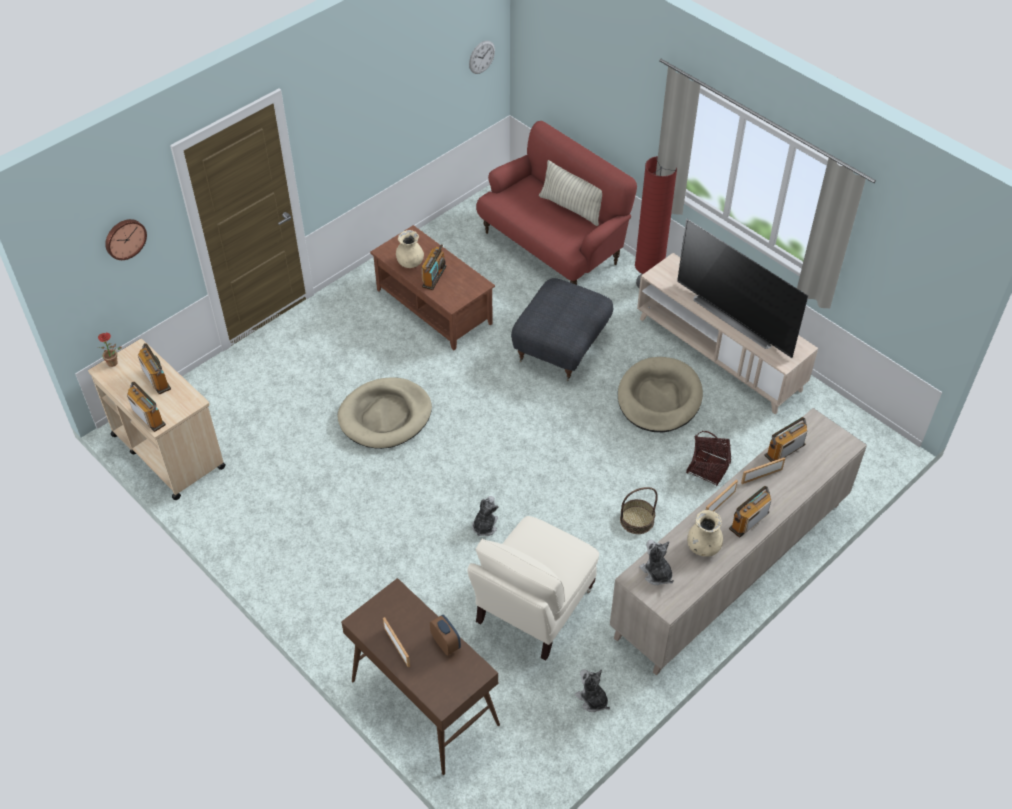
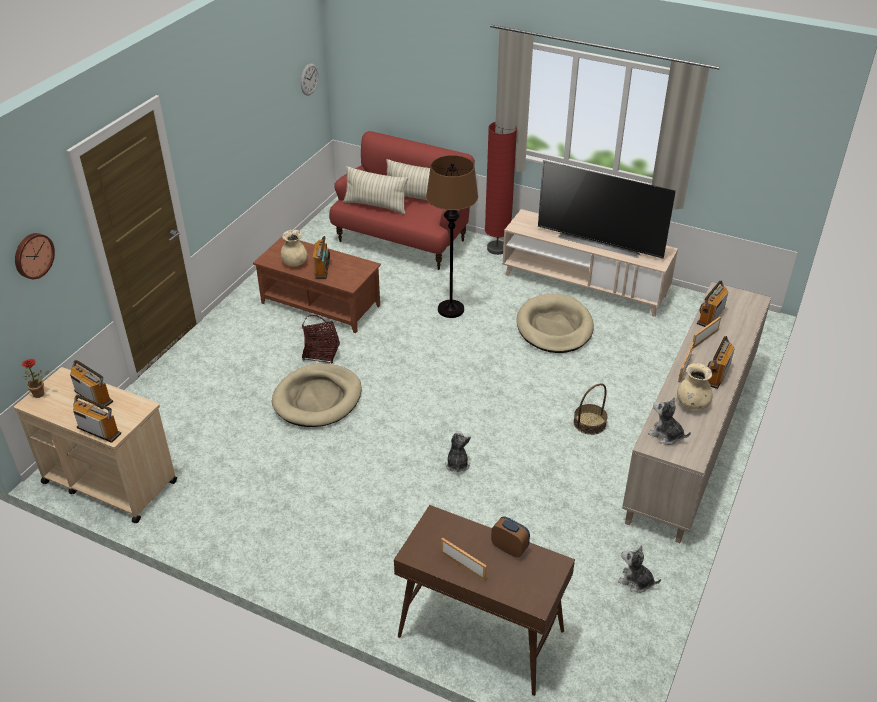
camera: 20 degrees left, 10 degrees down
(524, 208) = (375, 206): none -> pillow
(532, 608) = (538, 519): beige armchair -> none
(562, 348) = (451, 310): grey ottoman -> brown floor lamp
(708, 468) = (625, 369): basket -> basket (321, 353)

